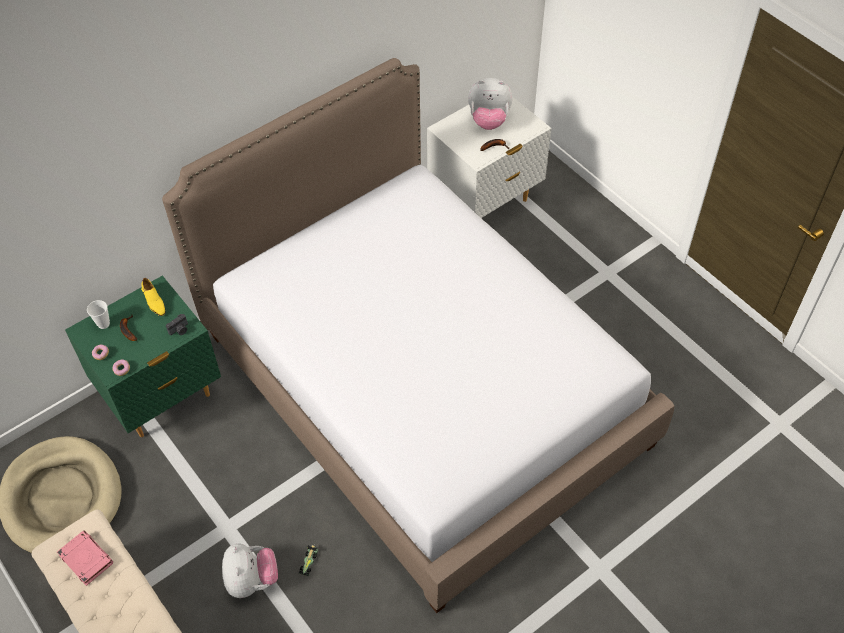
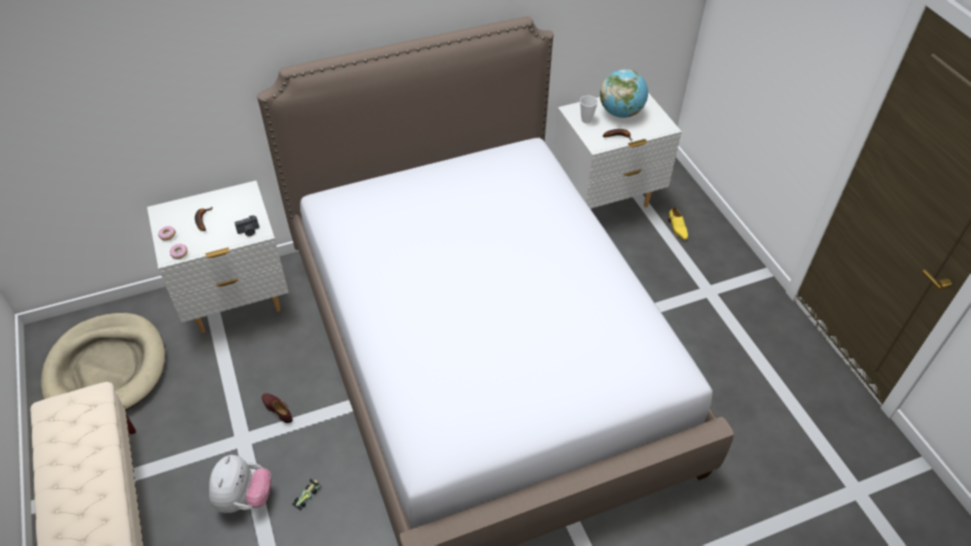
camera: 15 degrees right, 5 degrees down
(85, 559) = (73, 426): pink book -> none
(103, 324) = (183, 210): cup -> cup (586, 120)
(154, 302) = (237, 201): yellow shoe -> yellow shoe (677, 228)
(162, 397) = (236, 302): green nightstand -> white nightstand
(248, 491) = (277, 409): none -> brown shoe
(489, 120) = (621, 113): plush toy -> globe

